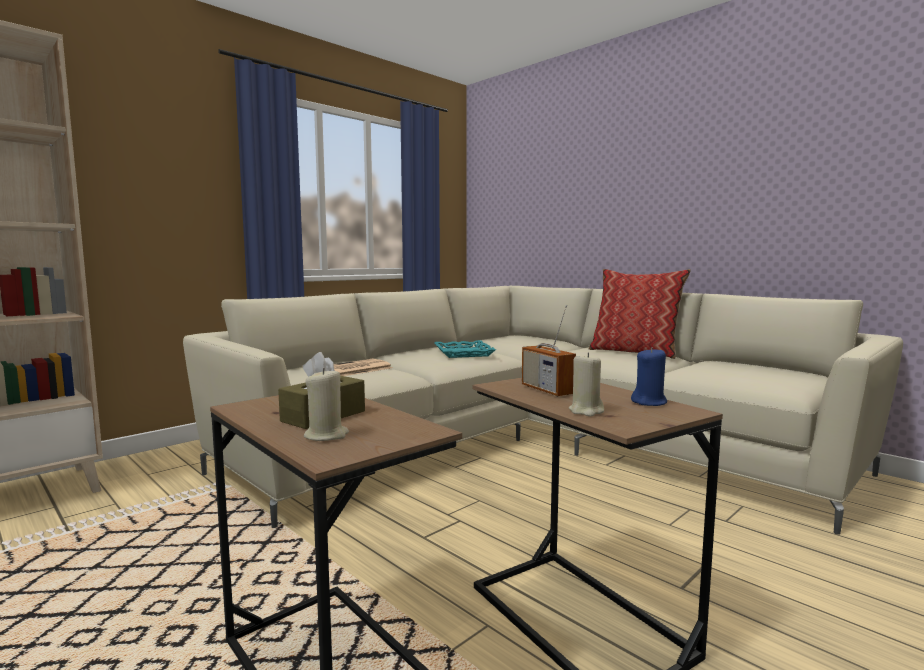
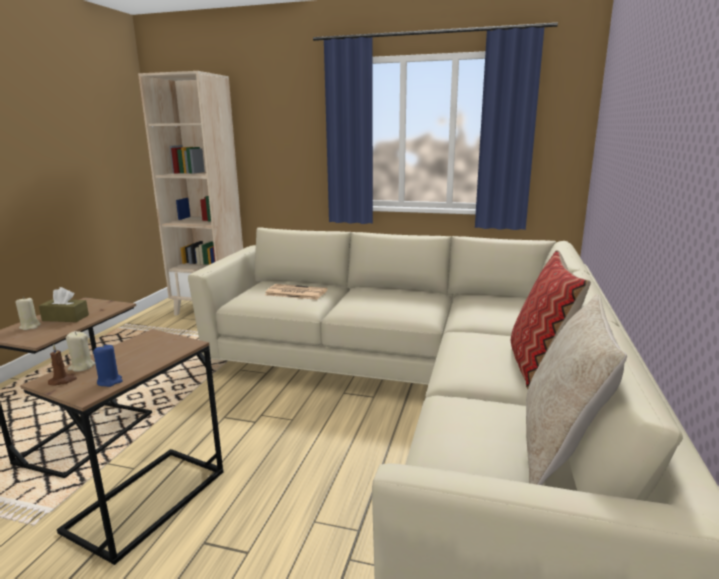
camera: 60 degrees right, 10 degrees up
(464, 353) = (404, 304): turquoise tray -> none
(547, 390) = (139, 348): radio -> none
(631, 419) = (63, 381): none -> brown candle
(754, 367) = (559, 448): none -> beige pillow

